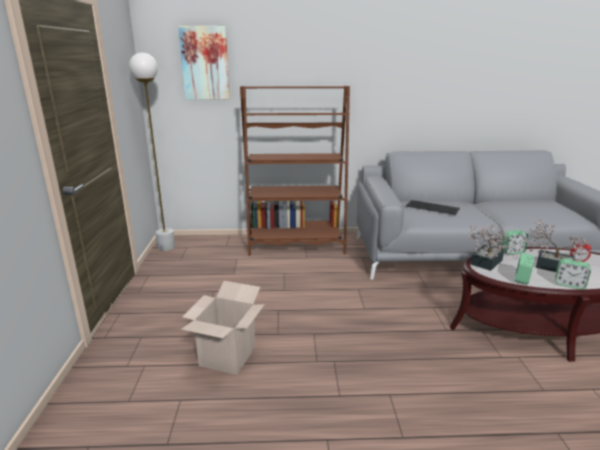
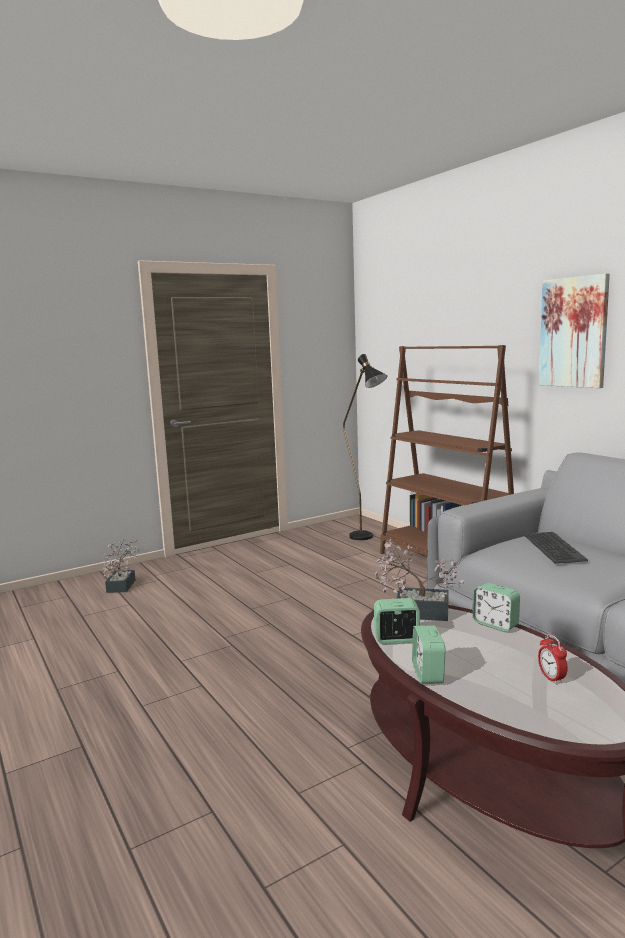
camera: 60 degrees right, 10 degrees down
(166, 247) = (340, 523): white floor lamp -> none
(205, 63) = (400, 322): picture -> picture (574, 332)
(214, 250) = (367, 538): none -> black floor lamp
(227, 356) = (196, 601): cardboard box -> none
(549, 266) = (483, 655): potted plant -> potted plant (123, 584)

